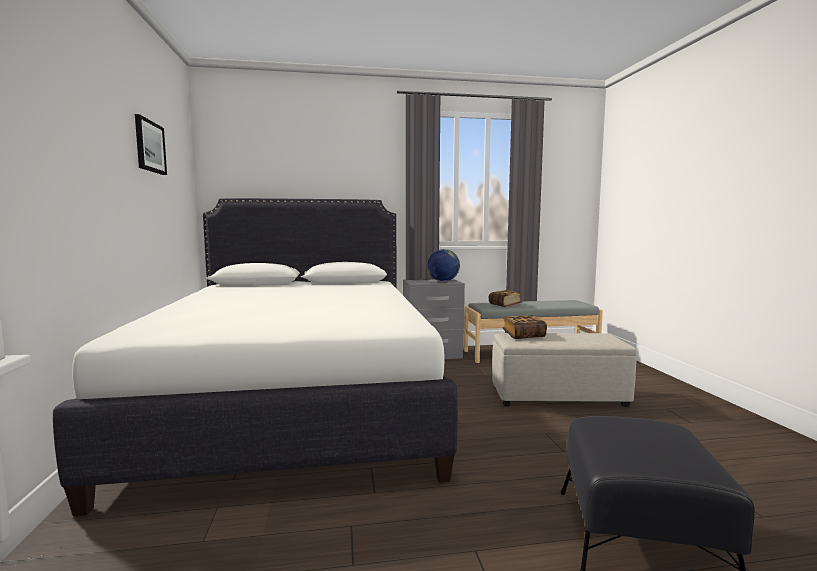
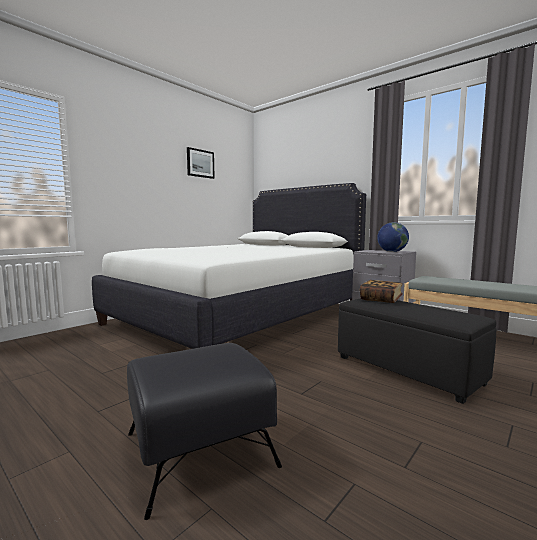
camera: 50 degrees right, 0 degrees up
(505, 305) = (448, 280): book -> none
(559, 396) = (408, 370): beige ottoman -> black ottoman

